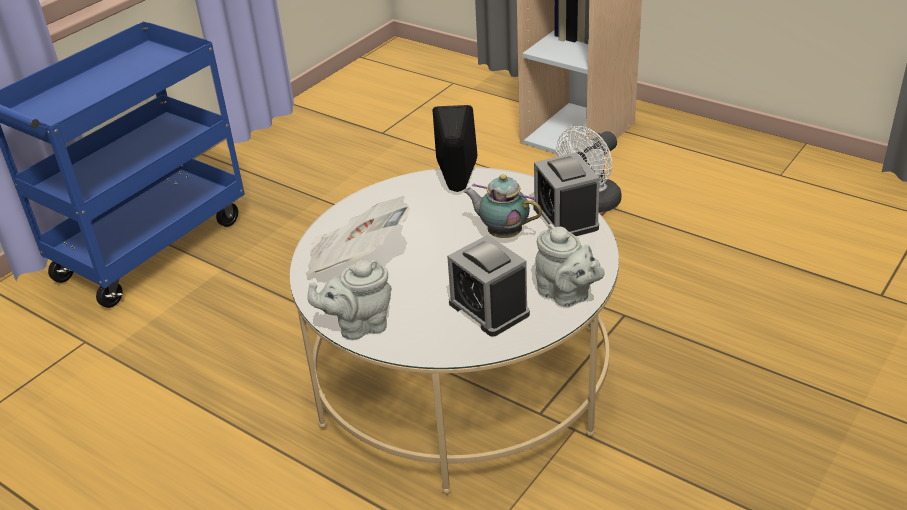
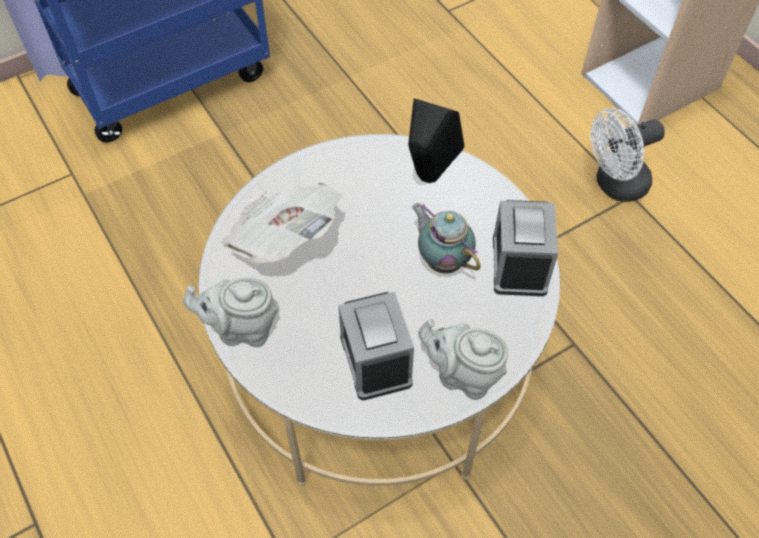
camera: 20 degrees right, 20 degrees up
(566, 295) = (463, 375): grey teapot -> grey teapot turned 135 degrees clockwise

